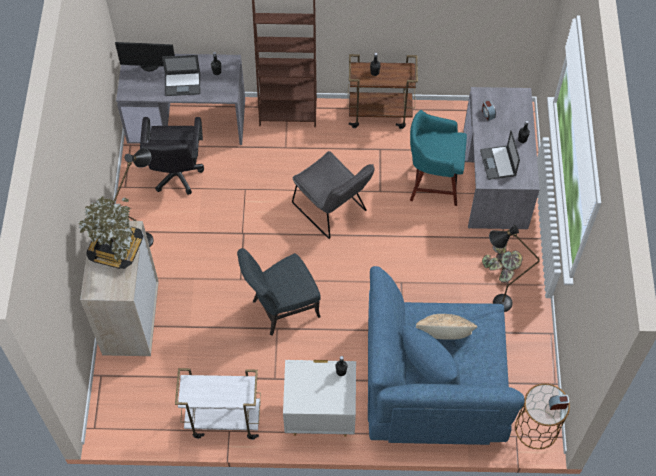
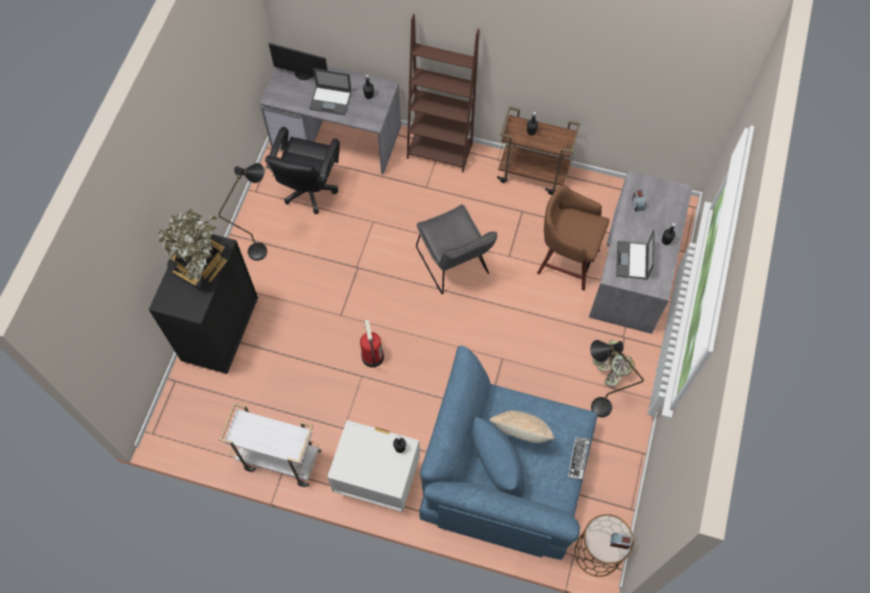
camera: 15 degrees right, 5 degrees up
(131, 320) = (221, 331): beige cabinet -> black cabinet
(281, 309) = (372, 356): grey chair -> fire extinguisher
(433, 183) = (566, 260): turquoise stool -> brown stool
(499, 346) = (578, 459): none -> keyboard

